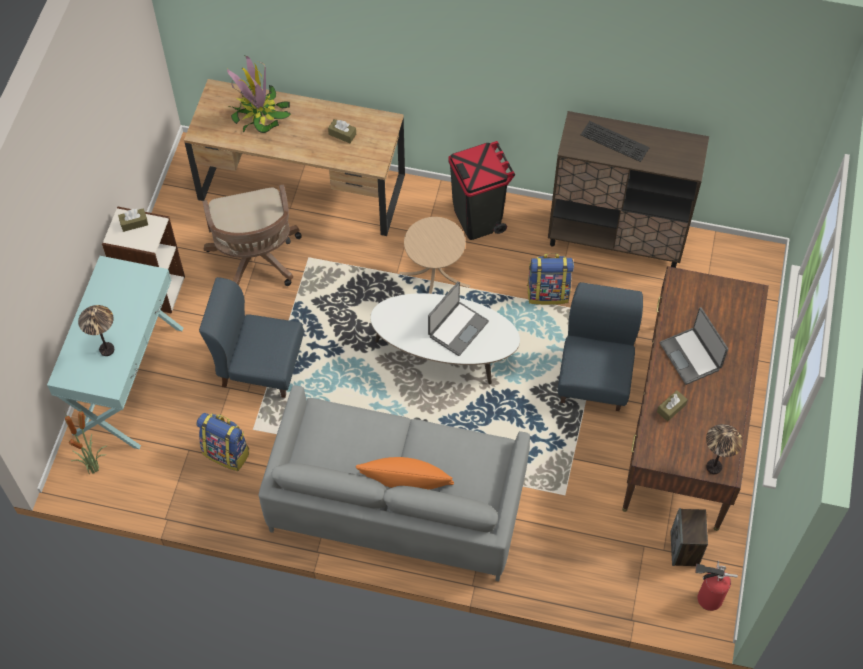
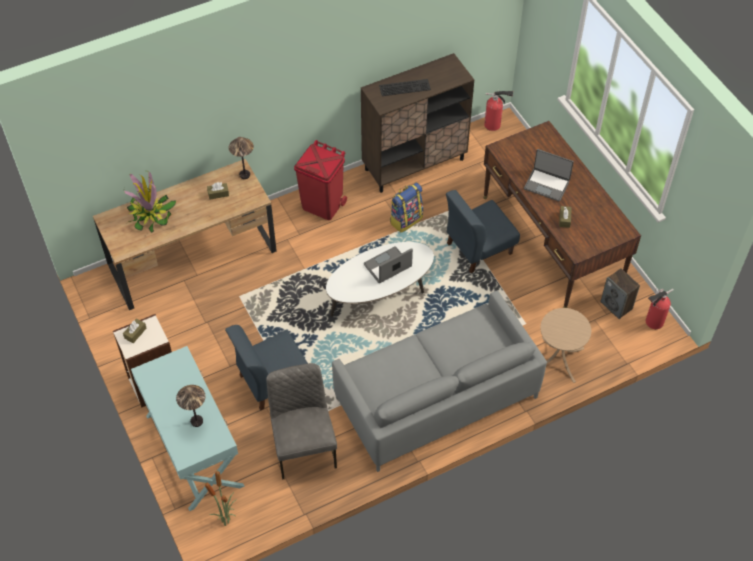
camera: 40 degrees left, 5 degrees down
(227, 452) = (304, 446): backpack -> grey chair
(256, 261) = (206, 321): brown office chair -> none
(405, 483) = (451, 371): orange pillow -> none
(434, 280) = (331, 257): beige side table -> beige side table (558, 359)
(457, 328) = (388, 266): laptop -> laptop turned 120 degrees counterclockwise
(478, 218) = (322, 205): black trash can -> red trash can
(594, 378) = (478, 248): blue chair -> blue chair turned 90 degrees counterclockwise
(714, 467) = (617, 234): table lamp -> table lamp (245, 175)
(748, 253) = (494, 125): none -> fire extinguisher

